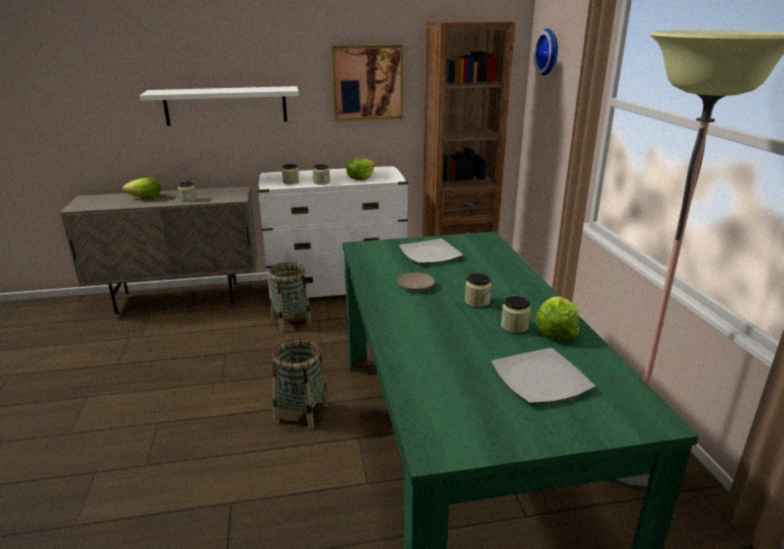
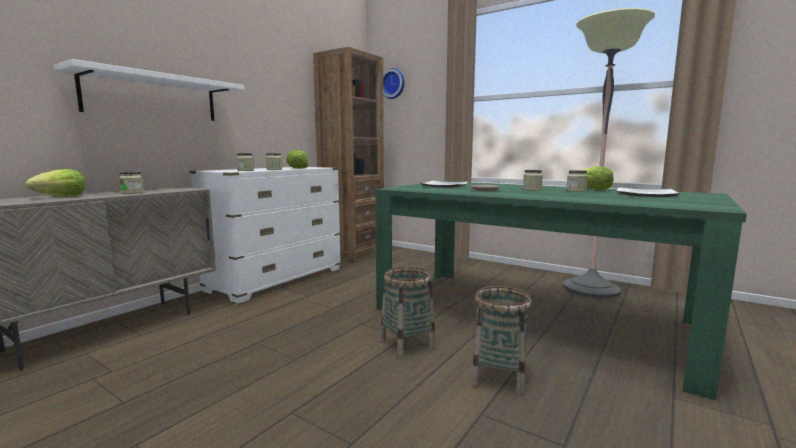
camera: 45 degrees left, 15 degrees down
(291, 321) = (277, 306): basket -> basket (499, 377)
(367, 82) = (277, 94): picture -> none

